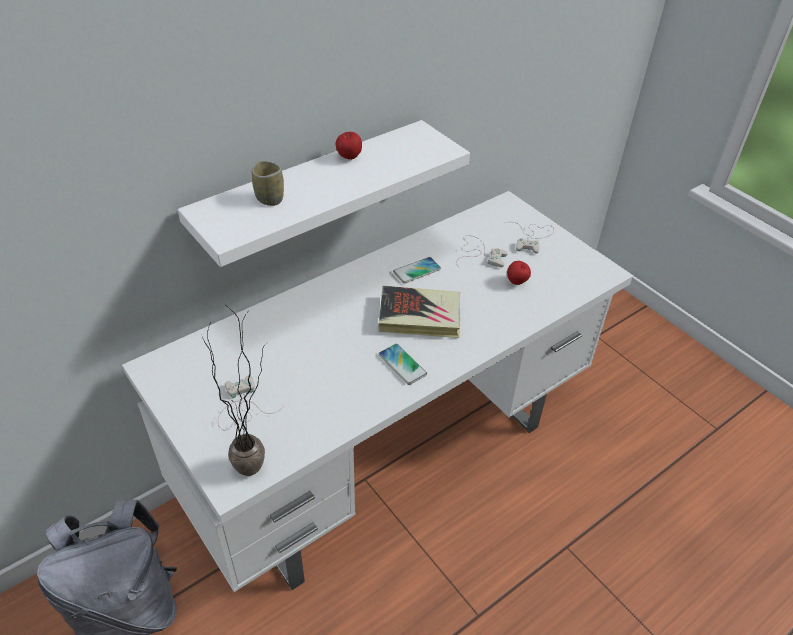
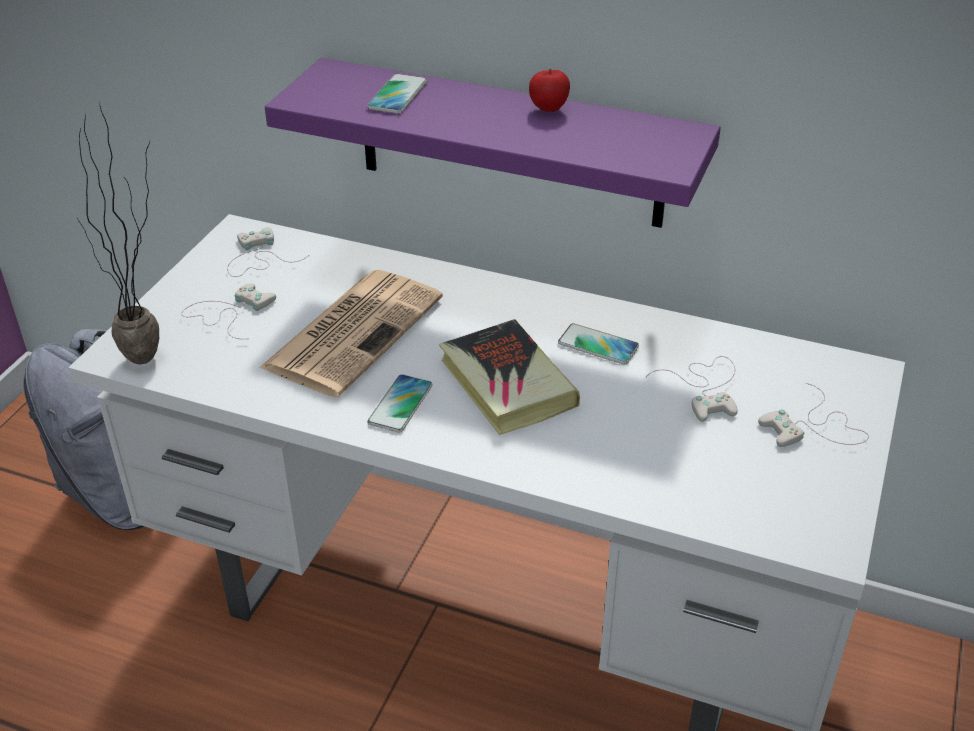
camera: 60 degrees right, 5 degrees down
(193, 369) = (257, 258): none -> white game controller
(269, 199) = (397, 95): cup -> phone
(312, 194) = (510, 144): white shelf -> purple shelf
(317, 356) = (354, 331): none -> newspaper
(517, 282) = (683, 450): apple -> none

